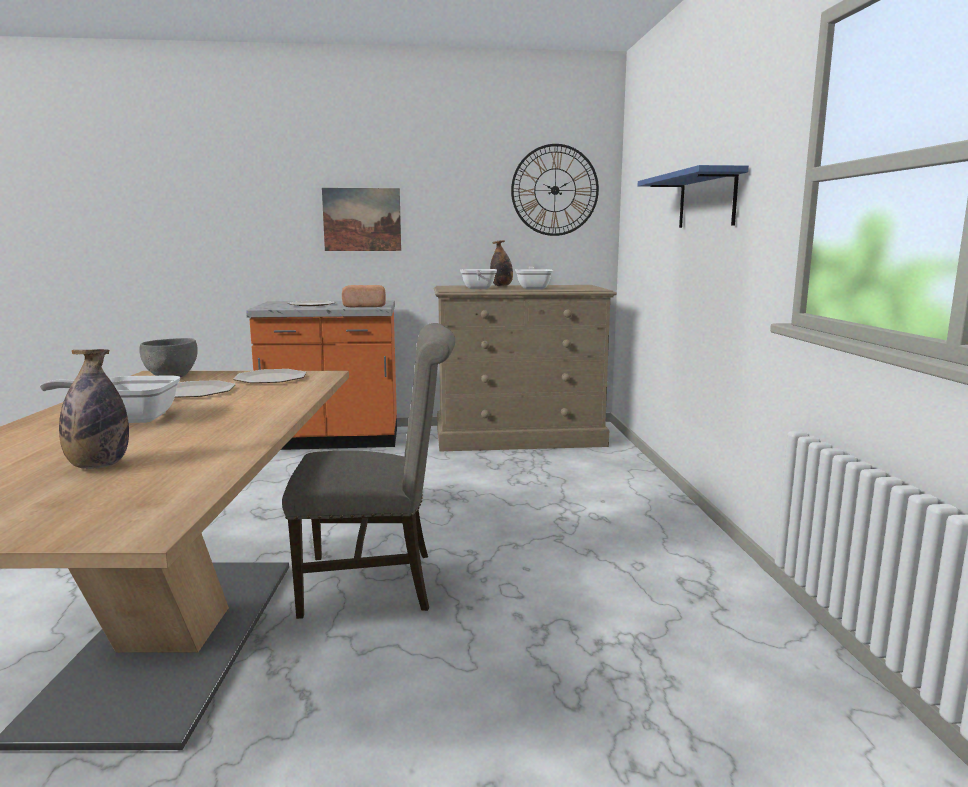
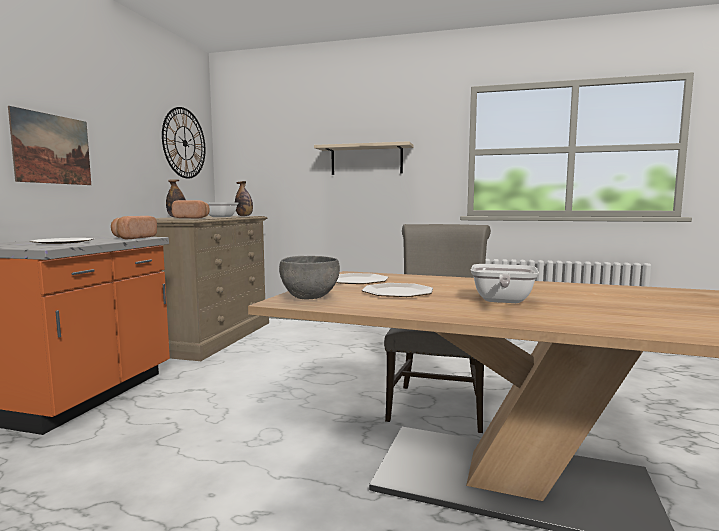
camera: 70 degrees left, 5 degrees down
(98, 466) = (640, 302): bottle -> bottle (244, 216)
(478, 289) = (192, 218): frying pan -> bread
(706, 200) = (366, 160): blue shelf -> beige shelf

